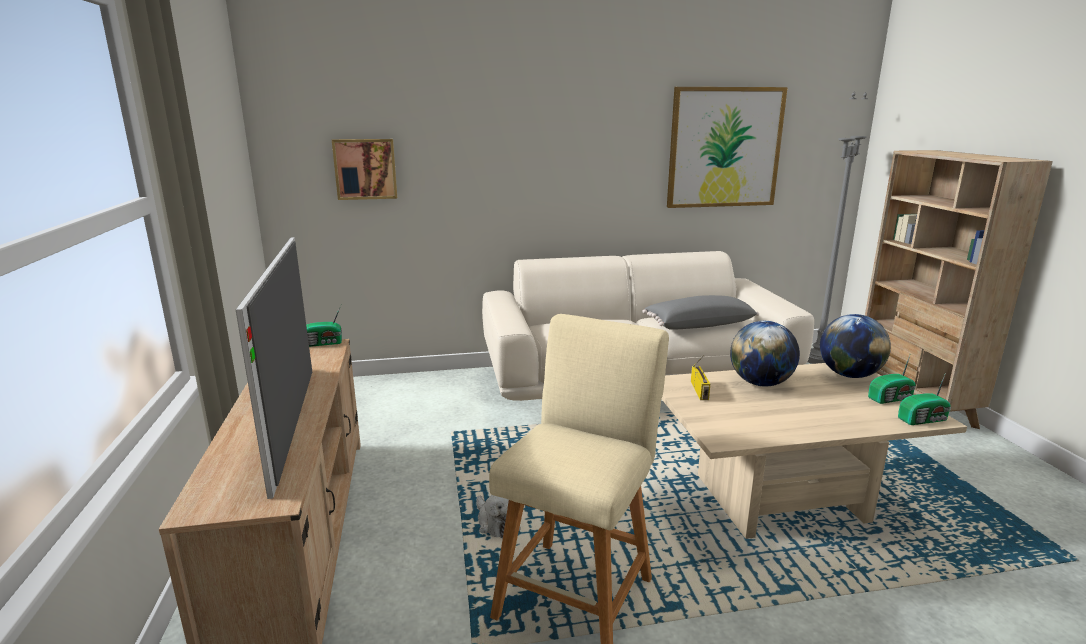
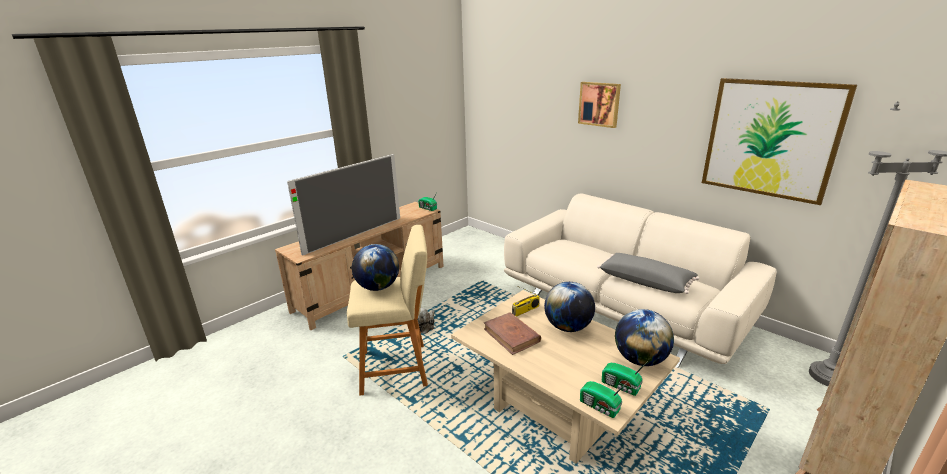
camera: 55 degrees right, 5 degrees up
(365, 169) = (509, 117): picture -> picture (599, 104)
(568, 445) = (378, 287): none -> globe
(751, 416) = (511, 335): none -> brown book

